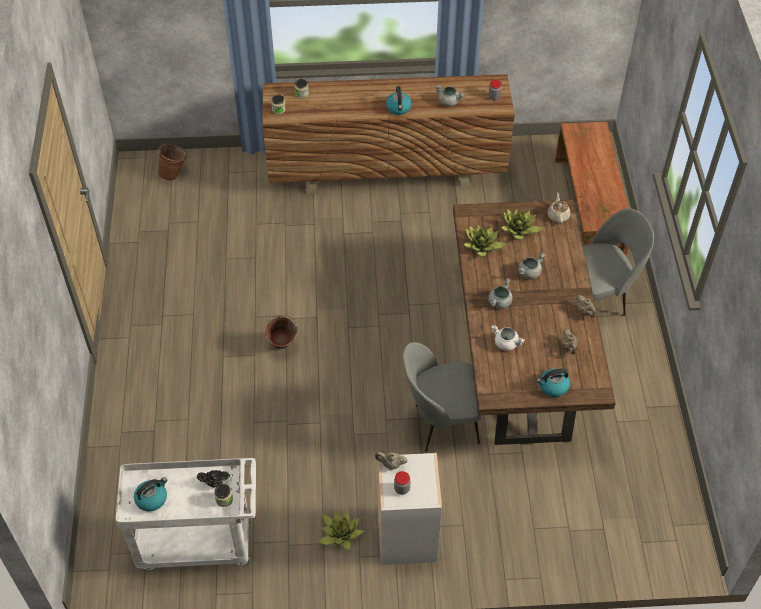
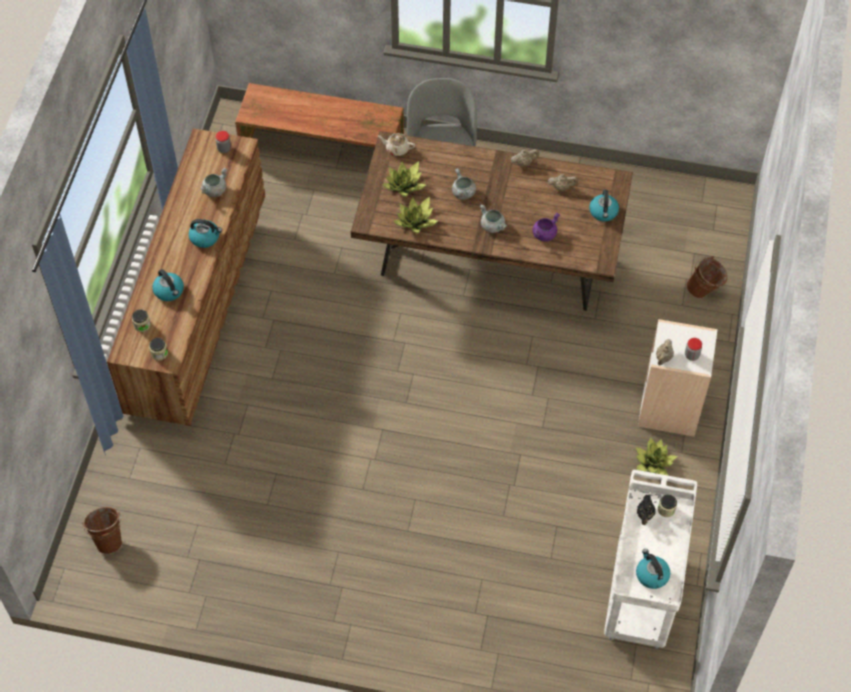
camera: 75 degrees left, 5 degrees up
(282, 347) = (413, 470): brown bucket -> brown bucket (704, 291)
(339, 100) = (169, 291): none -> kettle
(440, 425) = (551, 349): grey chair -> none
(506, 343) = (544, 234): white cooking pot -> purple cooking pot

